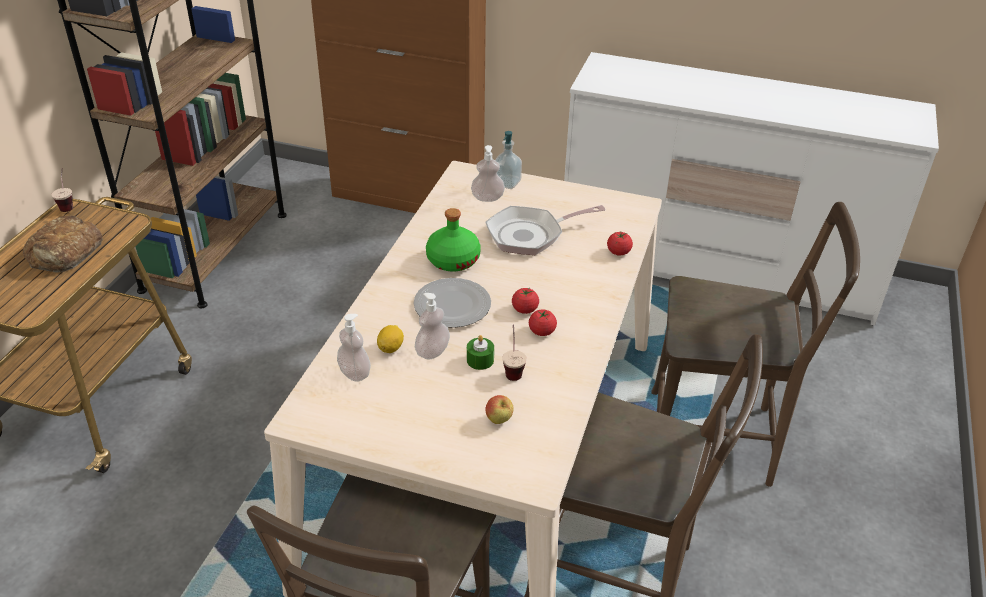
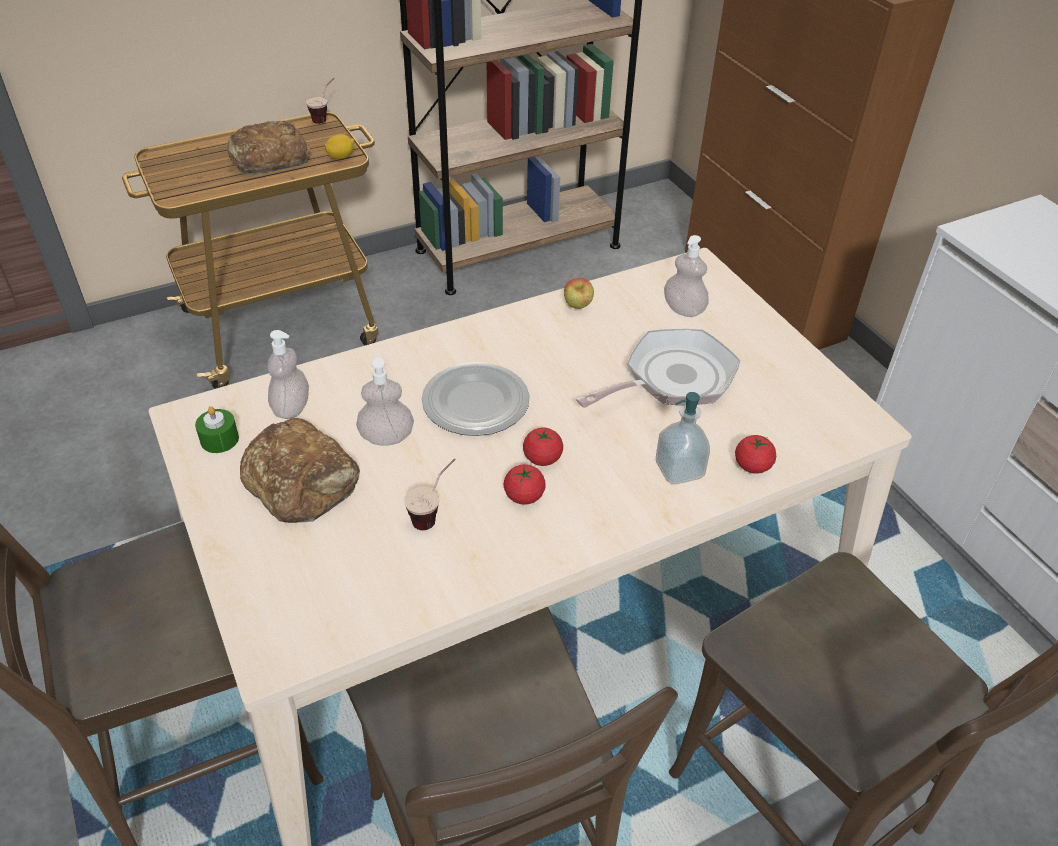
camera: 45 degrees right, 5 degrees up
(390, 348) = (357, 405): lemon -> lemon (341, 157)
(420, 401) = (302, 479): none -> bread
(452, 260) = (547, 354): green bottle -> none
(480, 360) = (416, 480): green candle -> green candle (219, 439)
(499, 420) = (339, 558): apple -> apple (577, 307)
(507, 183) = (731, 304): soap dispenser -> soap dispenser (679, 470)
(530, 235) = (672, 379): frying pan -> frying pan turned 120 degrees clockwise

